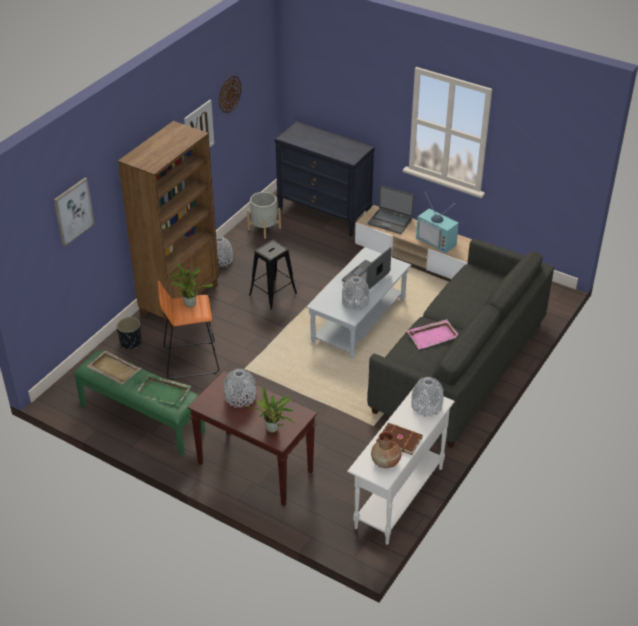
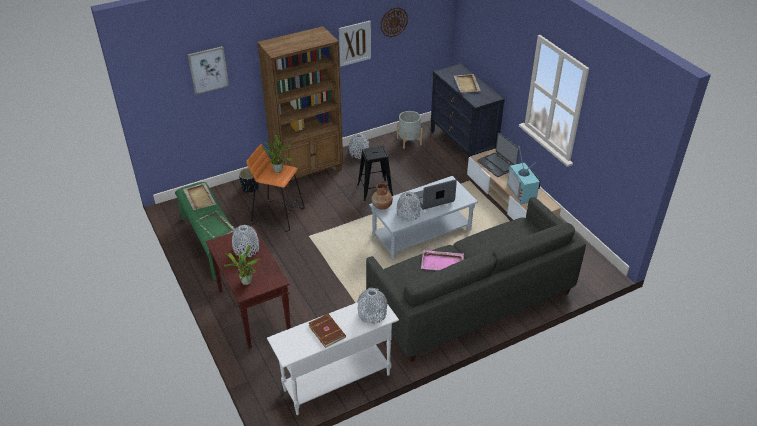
camera: 30 degrees right, 0 degrees up
(323, 143) = (466, 85): none -> beige tray
(385, 462) = (300, 344): brown vase -> brown vase (382, 206)

